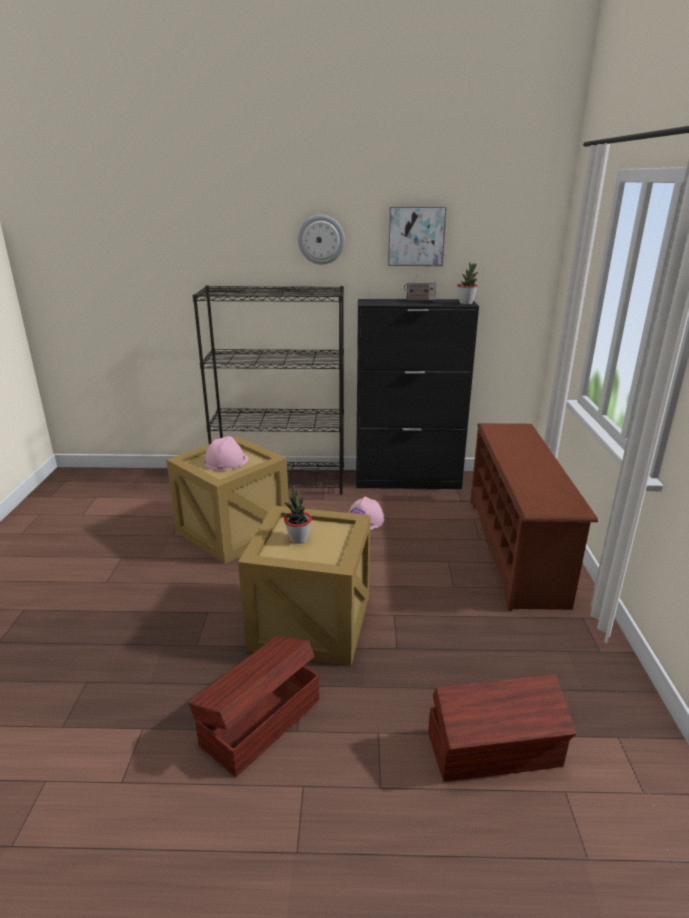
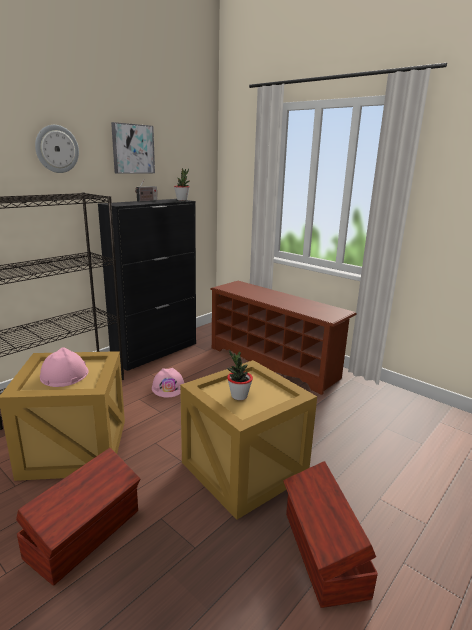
camera: 50 degrees left, 5 degrees down
(495, 751) = (425, 462): brown storage box -> brown storage box (86, 533)

